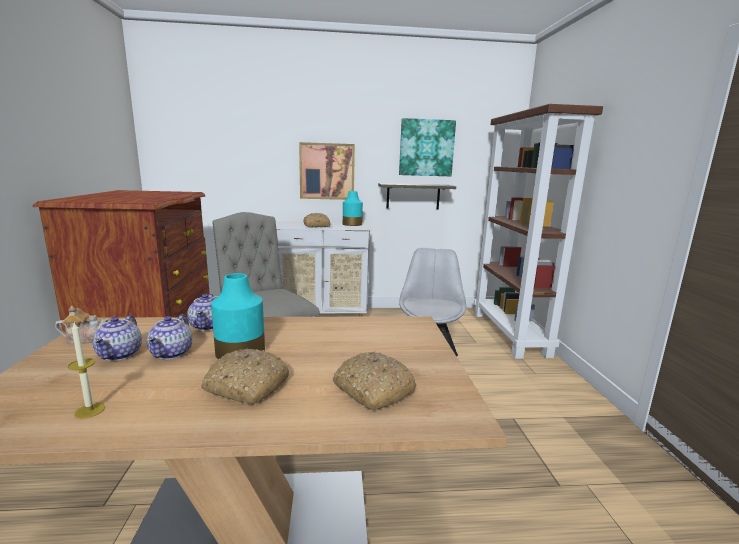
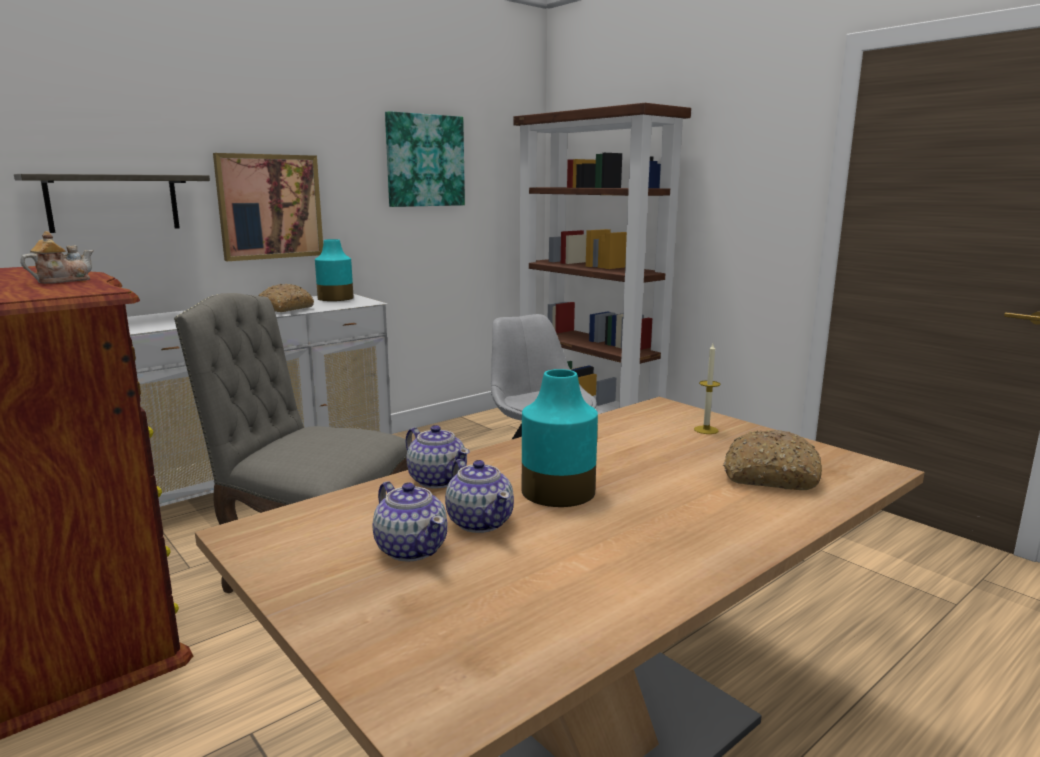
camera: 35 degrees left, 0 degrees up
(86, 339) = (294, 554): teapot -> teapot (62, 280)
(90, 410) = (557, 608): candle -> candle (706, 430)
(246, 386) = (657, 517): bread -> none
(413, 196) = (413, 241): shelf -> shelf (113, 202)

